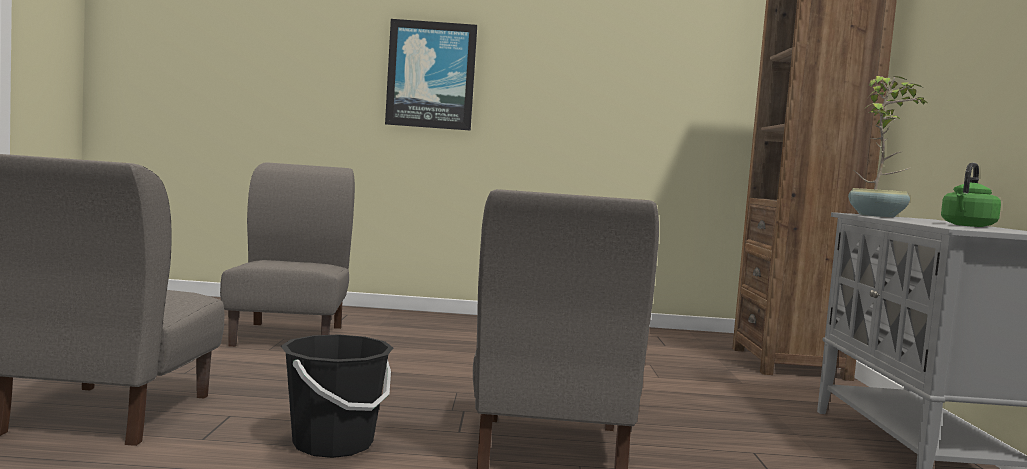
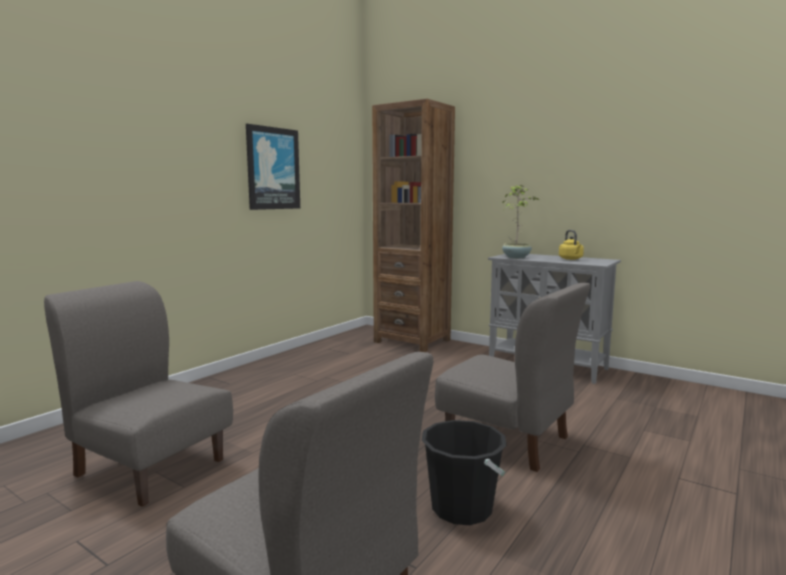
camera: 55 degrees left, 5 degrees up
(431, 75) = (133, 171): picture -> picture (273, 168)
(967, 225) = (571, 259): green kettle -> yellow kettle

